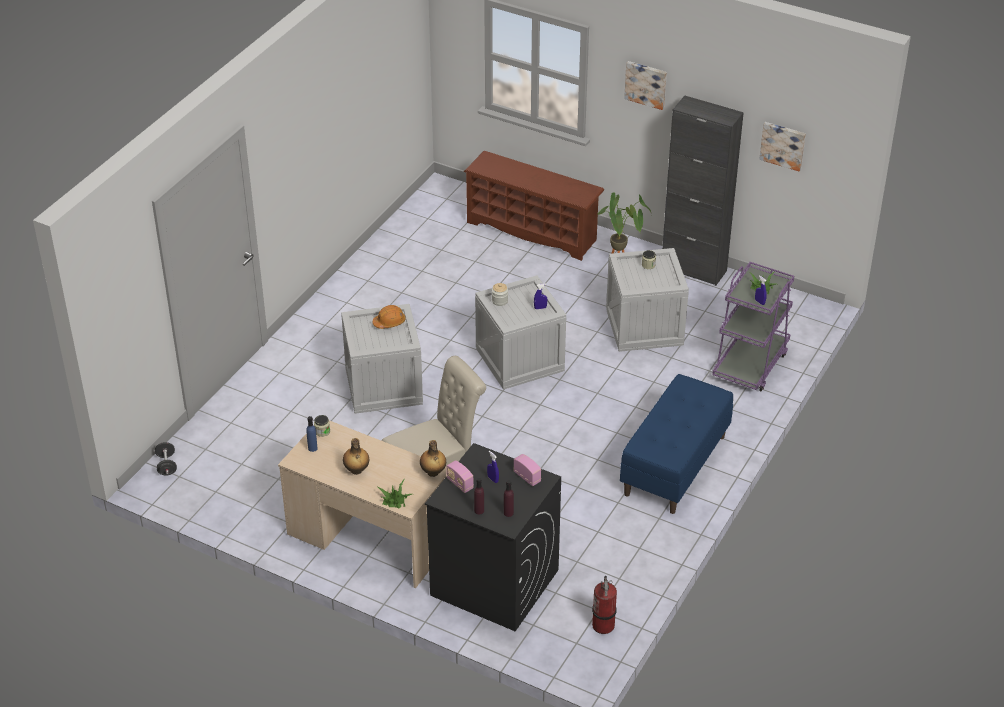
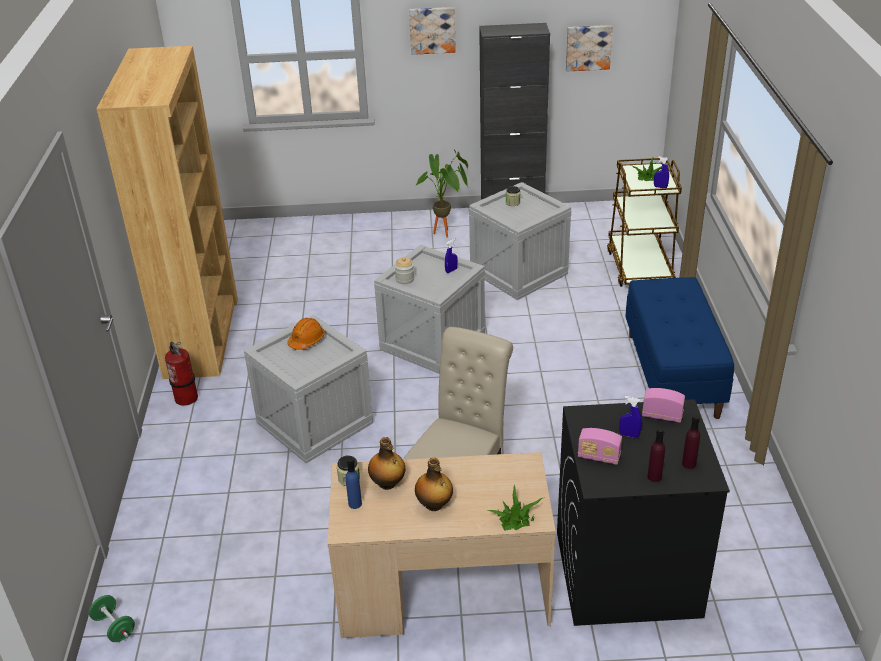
camera: 30 degrees left, 5 degrees down
(166, 465) = (114, 627): black dumbbell -> green dumbbell
(359, 282) = (202, 336): none -> brown bookcase
(433, 472) = (526, 466): bottle -> bottle (387, 484)
(533, 231) = (340, 234): brown shoe rack -> none
(603, 625) = (781, 562): fire extinguisher -> fire extinguisher (186, 398)
(750, 364) = (639, 267): purple cart -> brown cart

